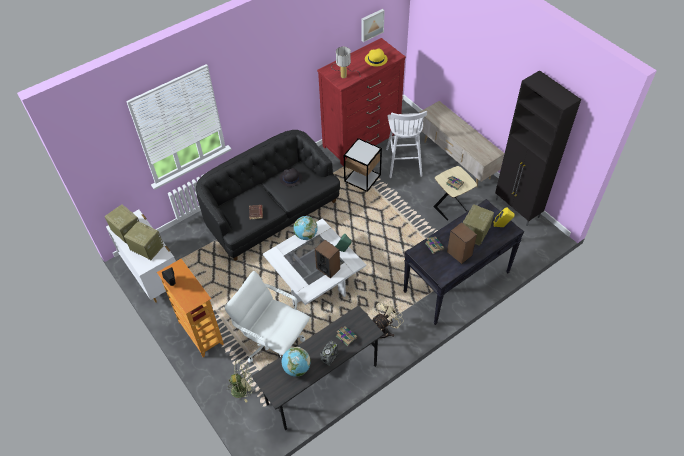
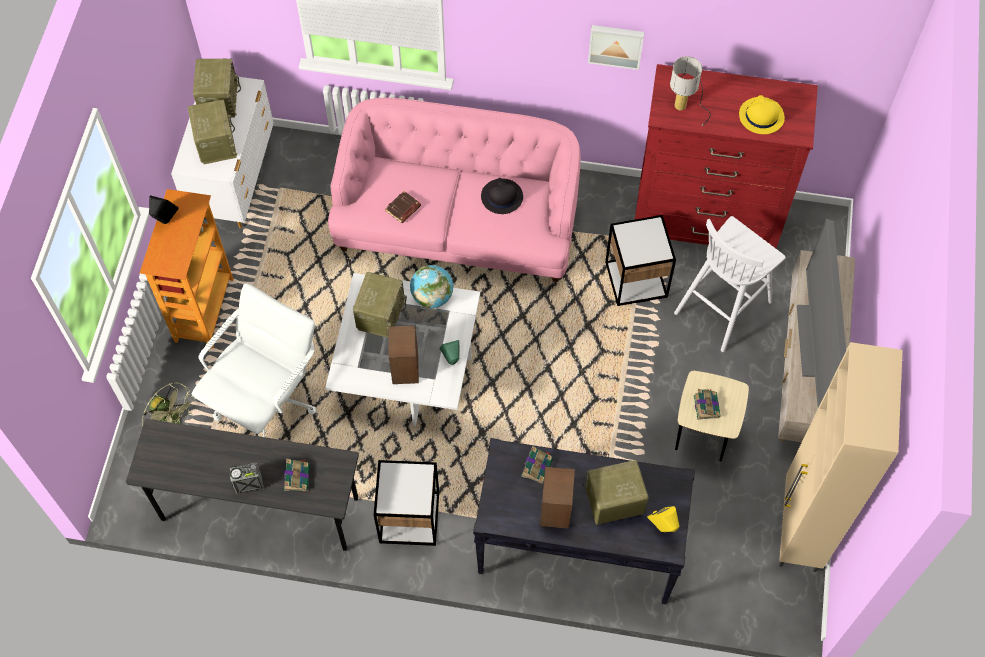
camera: 45 degrees right, 10 degrees up
(271, 213) = (458, 224): black sofa -> pink sofa
(273, 342) = (267, 400): white office chair -> white office chair turned 45 degrees clockwise
(293, 258) = (380, 314): none -> radio
(296, 368) = (200, 459): globe -> none
(371, 24) = (803, 54): picture -> picture (616, 45)
(384, 330) = (409, 517): beige fan -> side table
(462, 134) = (819, 342): none -> television
(517, 209) = (799, 529): black cabinet -> beige cabinet

